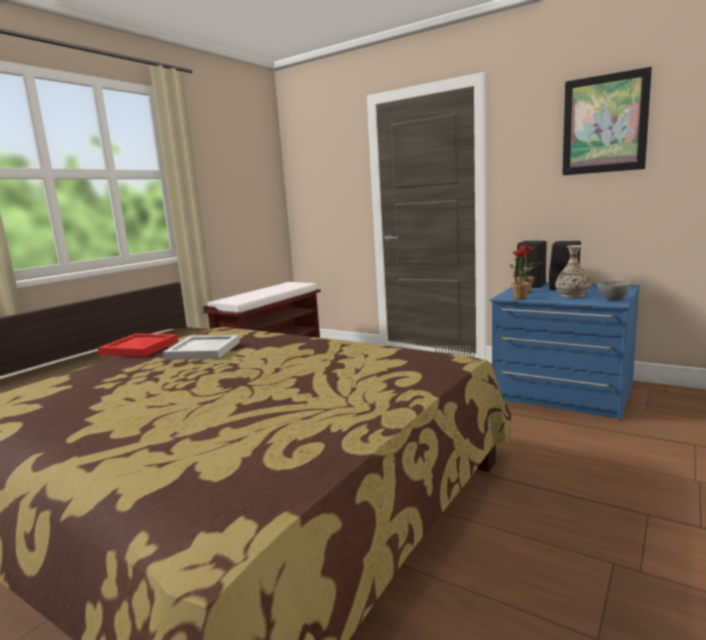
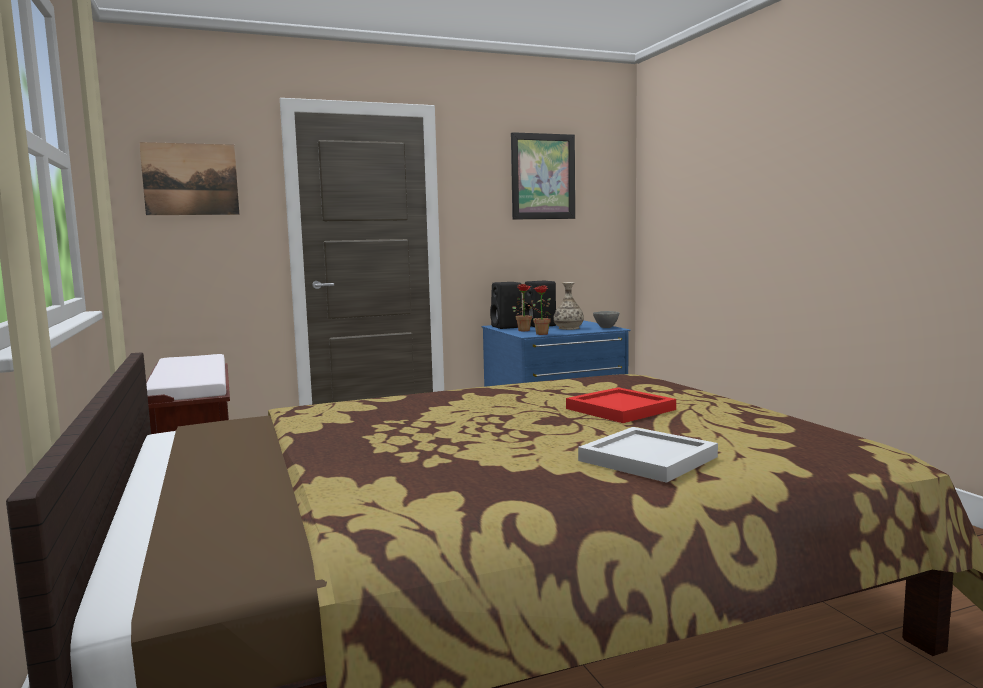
camera: 55 degrees left, 5 degrees down
(138, 348) = (282, 439): red tray -> red tray (620, 409)
(204, 350) = (395, 418): white tray -> white tray (647, 458)
(318, 165) = (190, 179): none -> picture

